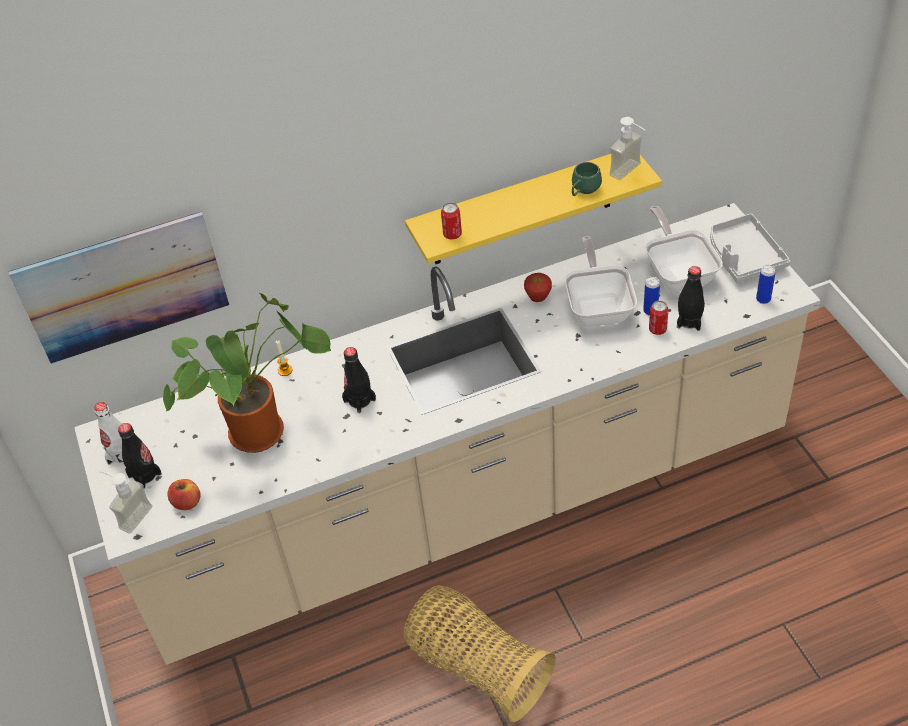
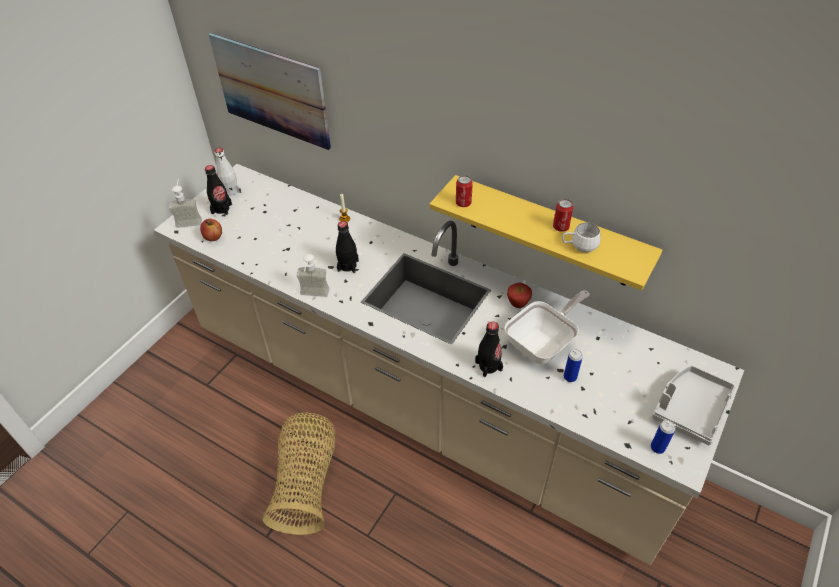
camera: 50 degrees right, 0 degrees up
(261, 429) = (290, 235): potted plant -> none
(583, 192) = (579, 247): green mug -> white mug
(630, 172) = (630, 263): soap dispenser -> soap dispenser (313, 296)
(657, 329) = (555, 392): can -> can (560, 227)
(678, 272) = (628, 374): frying pan -> none
(689, 321) = (584, 408): black bottle -> black bottle (488, 366)

